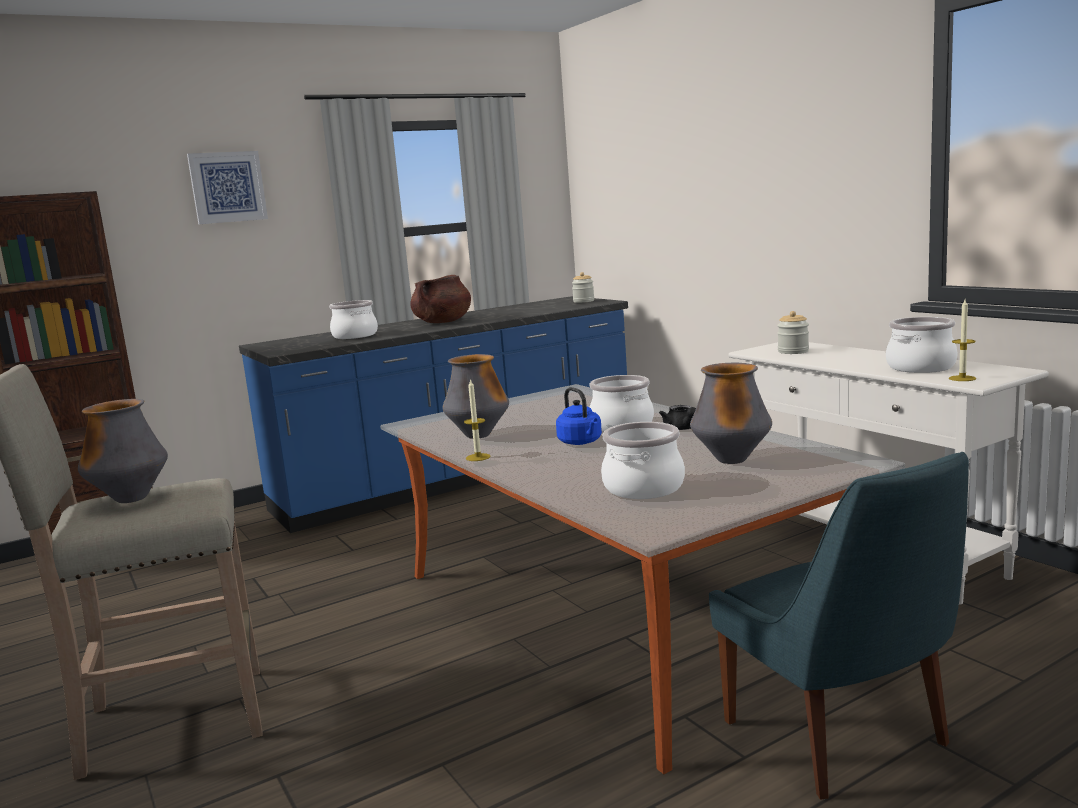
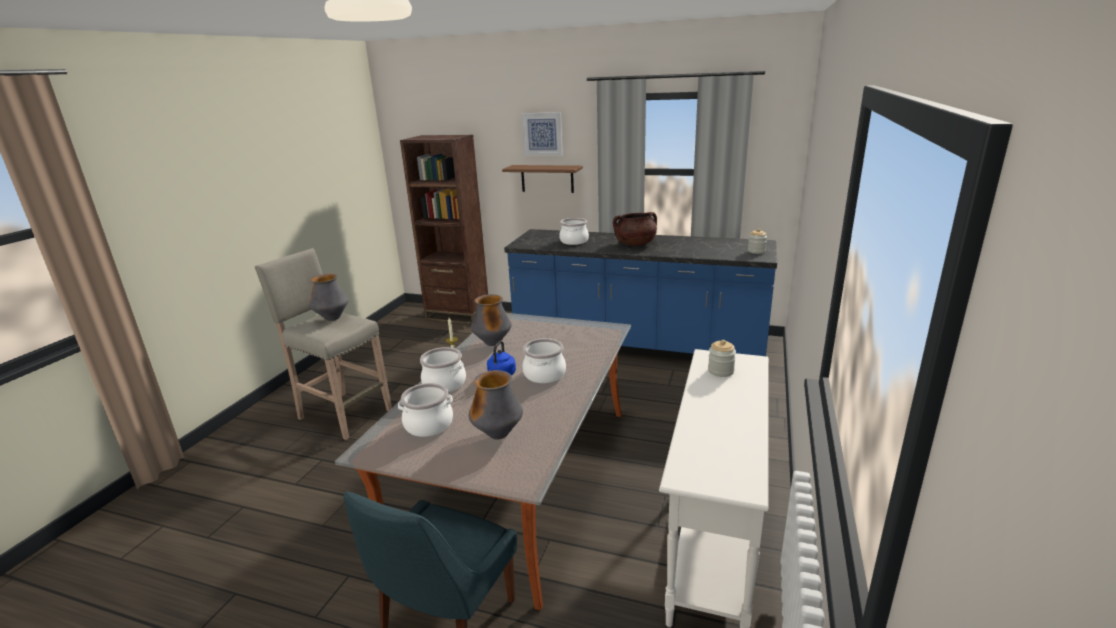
camera: 50 degrees right, 10 degrees up
(243, 261) = (547, 178): none -> brown shelf
(682, 428) = (554, 395): black teapot -> none
(920, 367) = (715, 439): cooking pot -> cooking pot (444, 383)
(962, 378) = (689, 468): candle -> none

